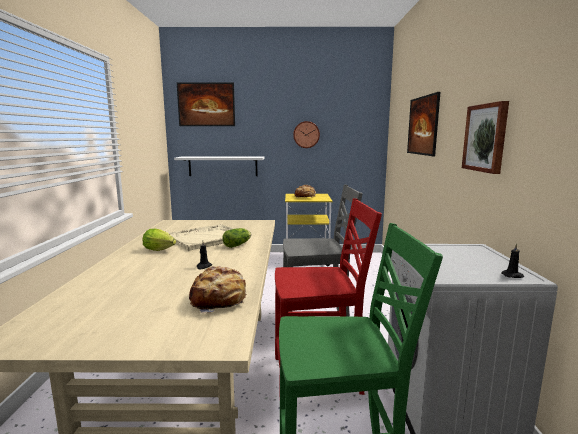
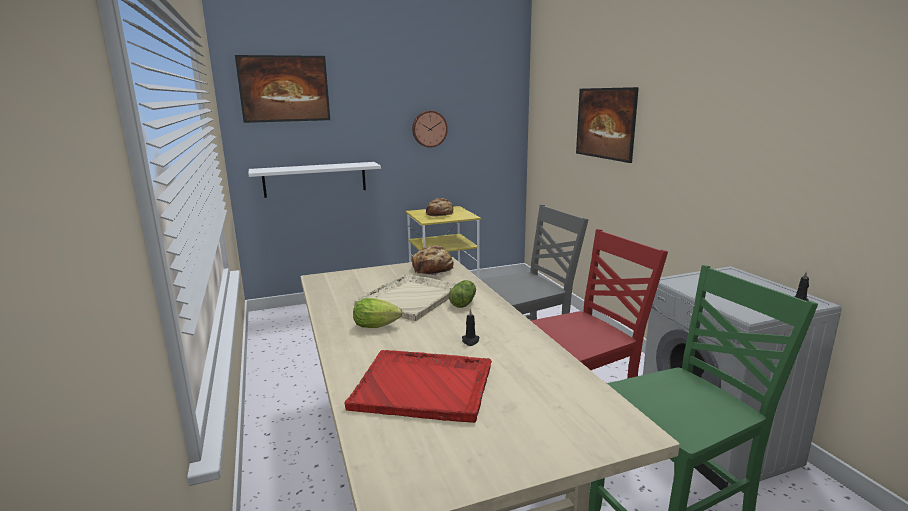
camera: 20 degrees left, 5 degrees up
(129, 287) = (424, 387): none -> red tray
(219, 300) = (555, 382): bread -> bread (433, 270)
(486, 138) = (724, 151): picture -> none

